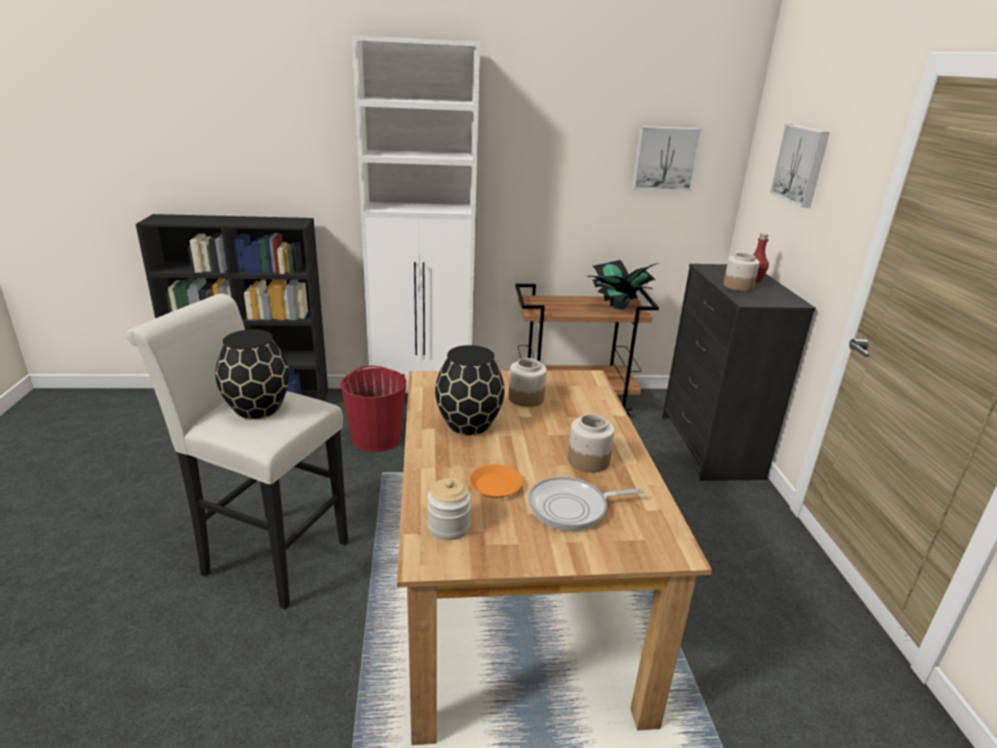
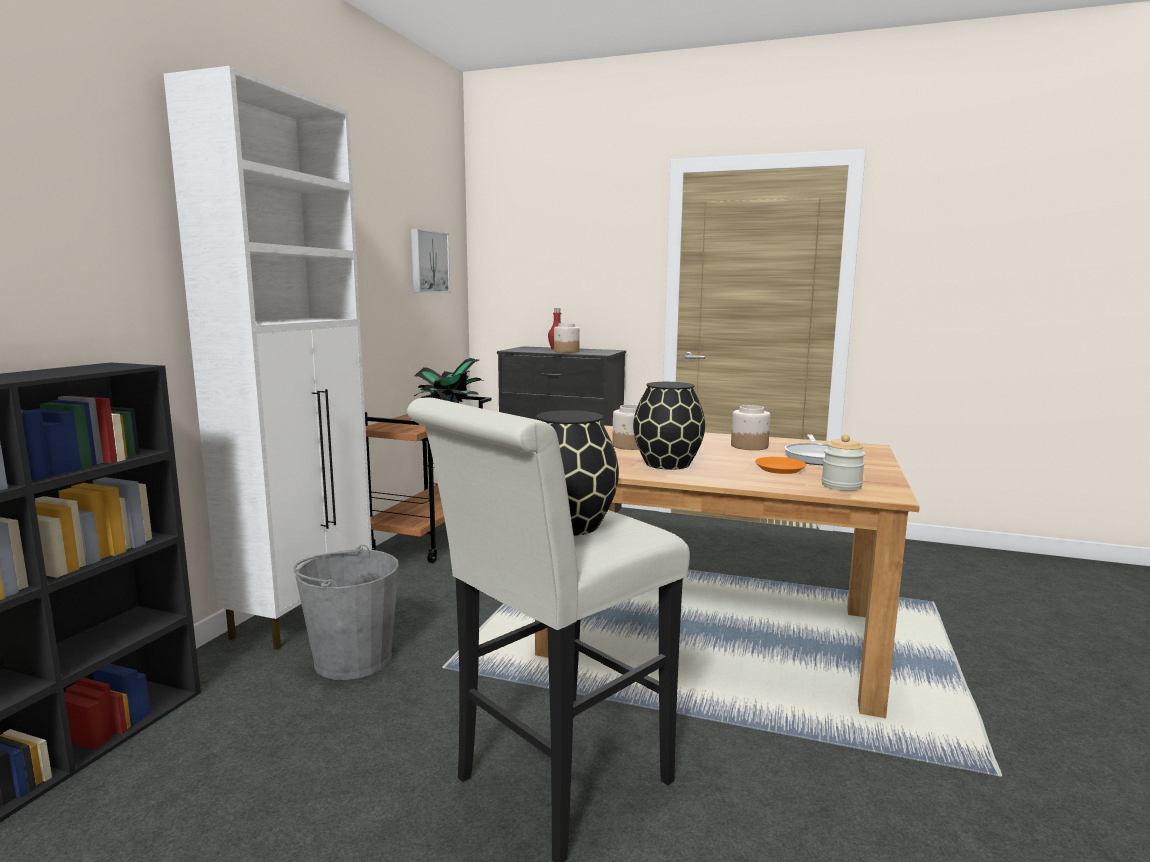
camera: 65 degrees left, 15 degrees down
(376, 438) = (352, 659): red bucket -> grey bucket
(801, 165) = (556, 252): picture -> none

